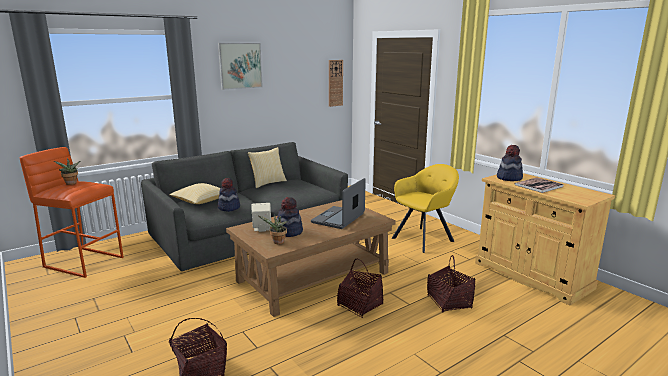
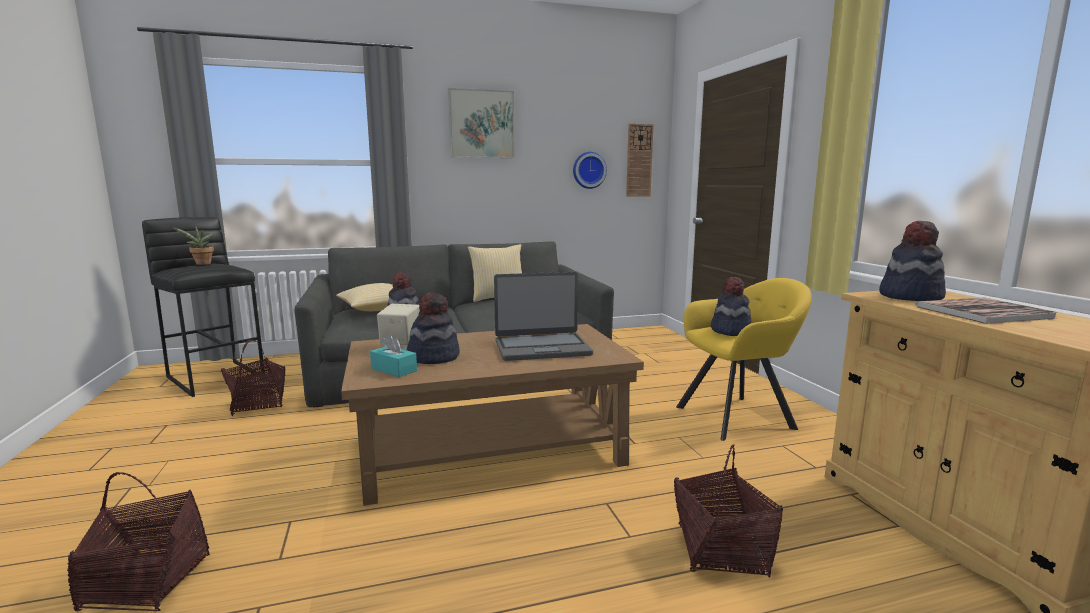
camera: 20 degrees right, 5 degrees down
(84, 261) = (216, 377): orange stool -> black stool
(277, 242) = (394, 370): potted plant -> turquoise tissue box
(306, 91) = (588, 170): none -> wall clock
(338, 218) = (542, 348): laptop -> laptop turned 150 degrees counterclockwise
(360, 305) = (530, 516): basket -> basket (257, 404)
(420, 195) = (730, 331): none -> hat

